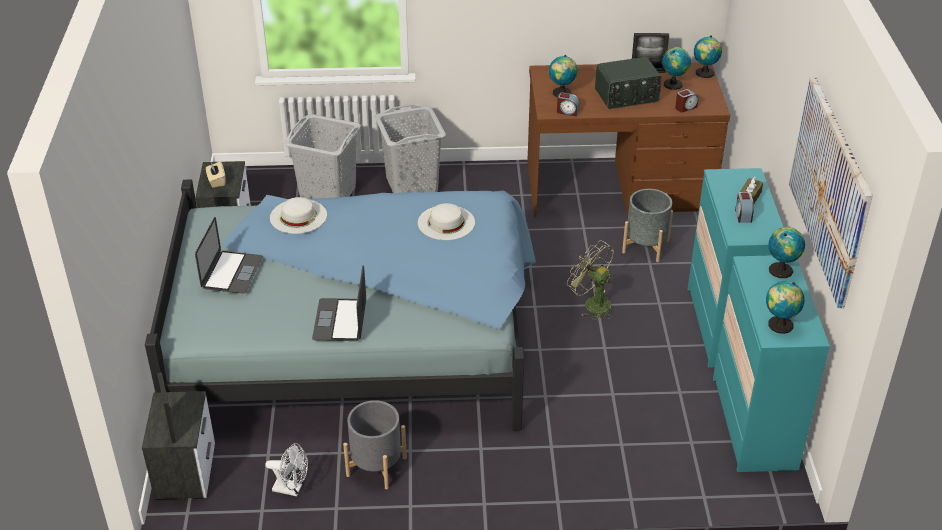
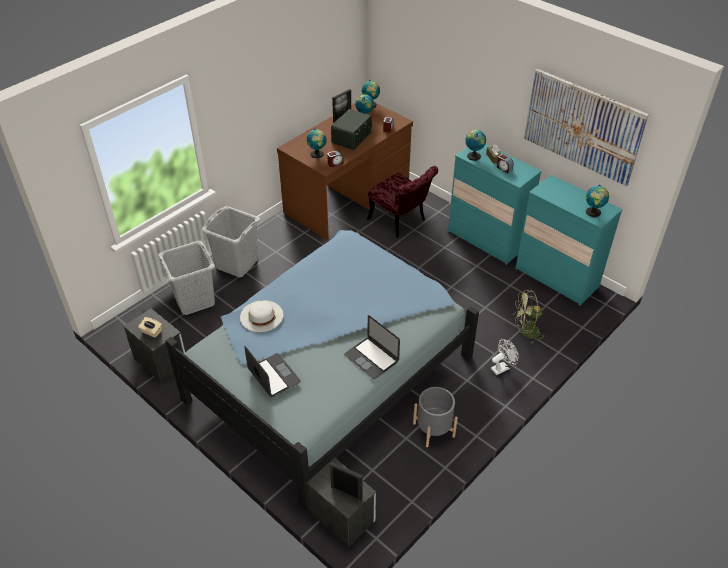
camera: 45 degrees left, 5 degrees up
(292, 489) = (410, 477): white fan -> white fan (502, 367)
(446, 222) = (347, 265): white hat -> none
(592, 303) = (416, 268): green fan -> green fan (526, 332)
(645, 246) = (401, 222): grey planter -> red chair
(781, 269) = (556, 185): globe -> globe (473, 156)

